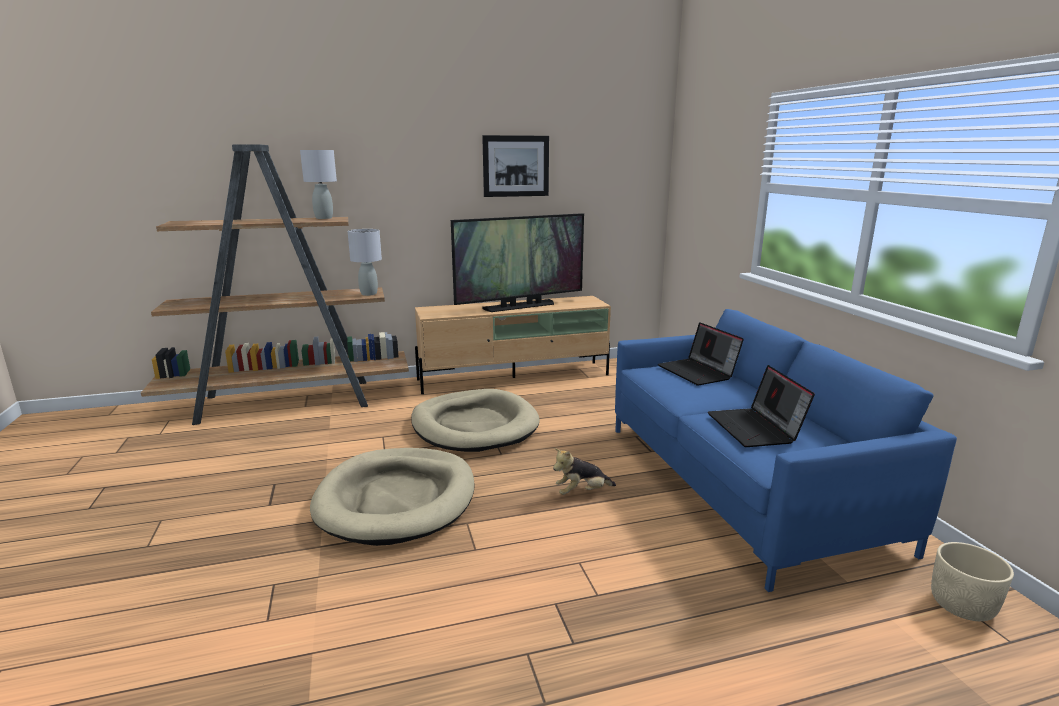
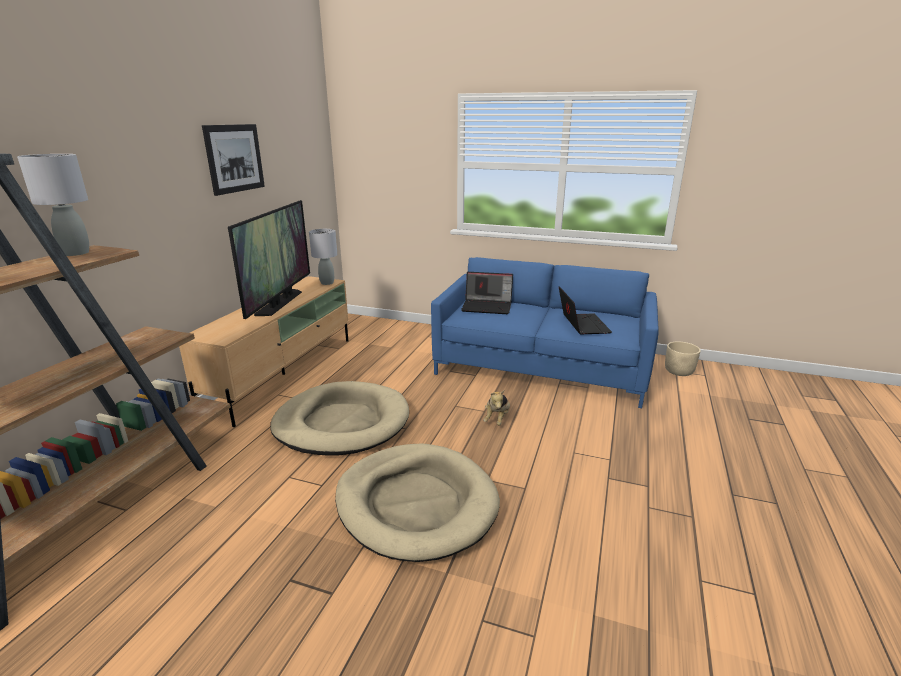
camera: 55 degrees left, 5 degrees up
(368, 294) = (160, 337): grey table lamp -> grey table lamp (327, 283)
(756, 428) = (581, 324): laptop -> laptop turned 120 degrees counterclockwise

